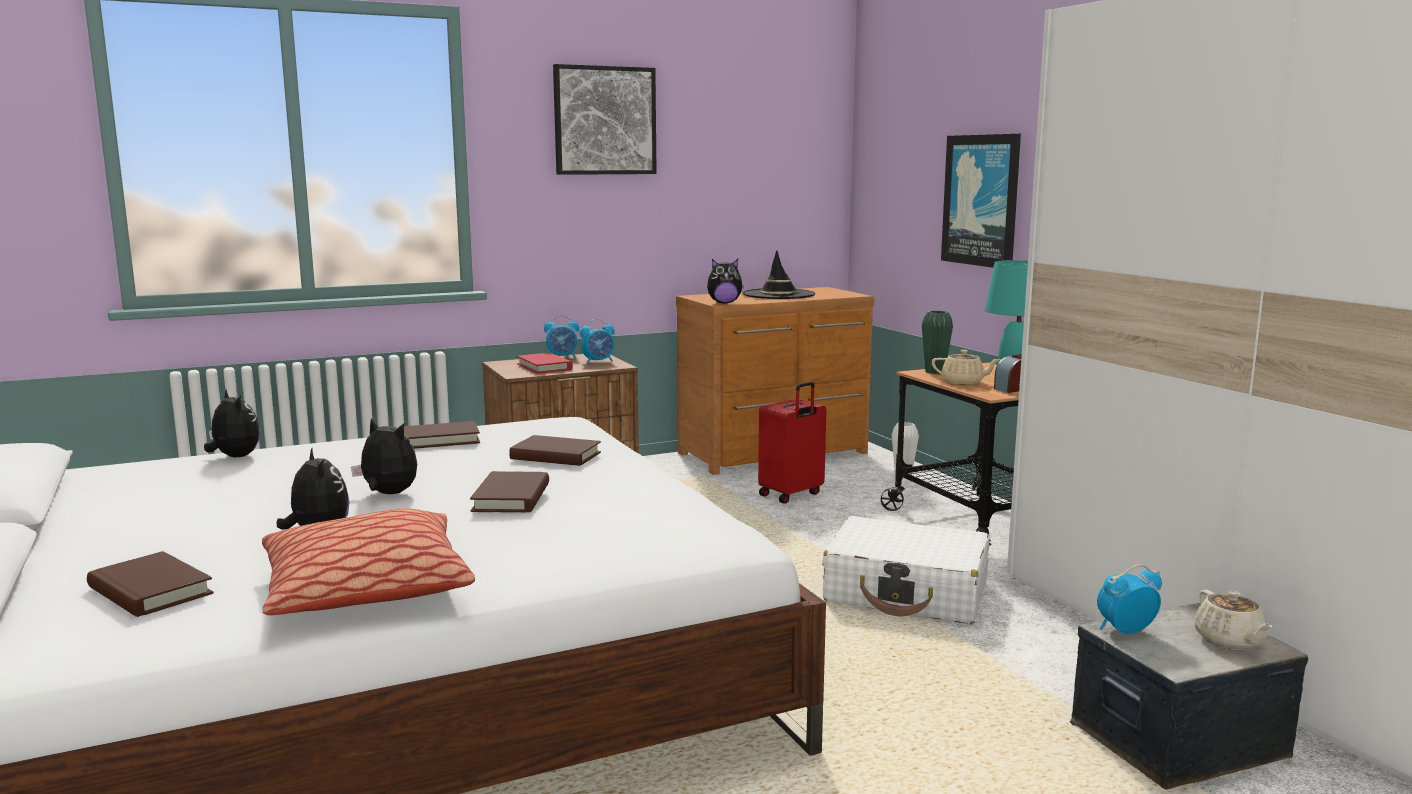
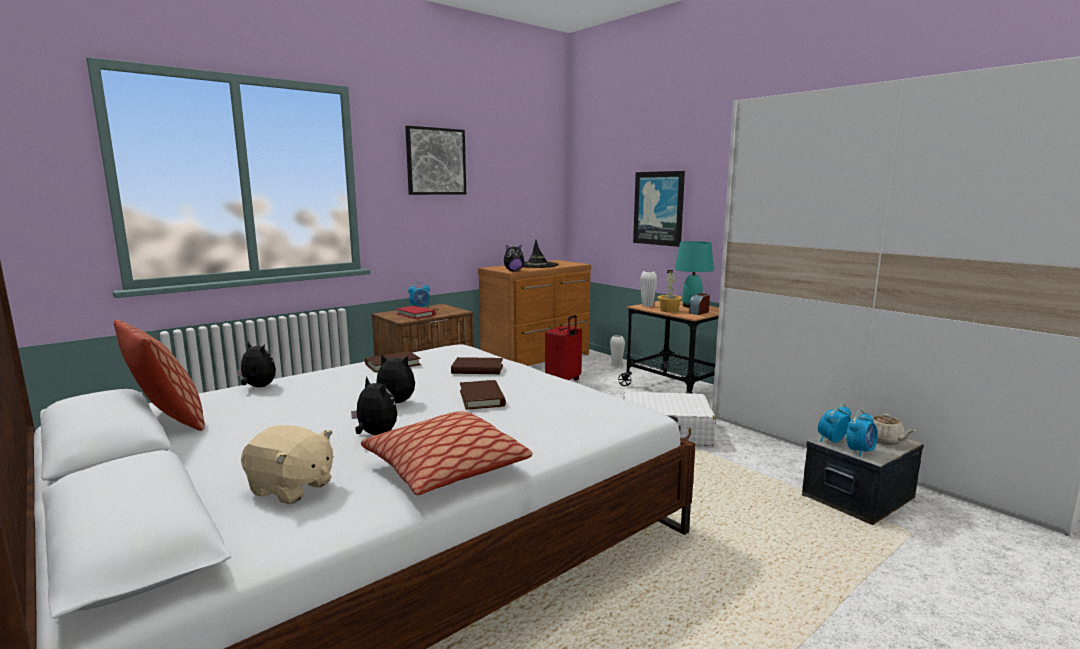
camera: 15 degrees left, 0 degrees up
(86, 493) = (168, 422): none -> pillow
(150, 591) = (291, 488): brown book -> beige plush toy
(598, 362) = (446, 309): alarm clock -> alarm clock (860, 451)
(935, 372) = (647, 305): green vase -> white vase
(963, 382) = (669, 310): beige teapot -> potted plant

